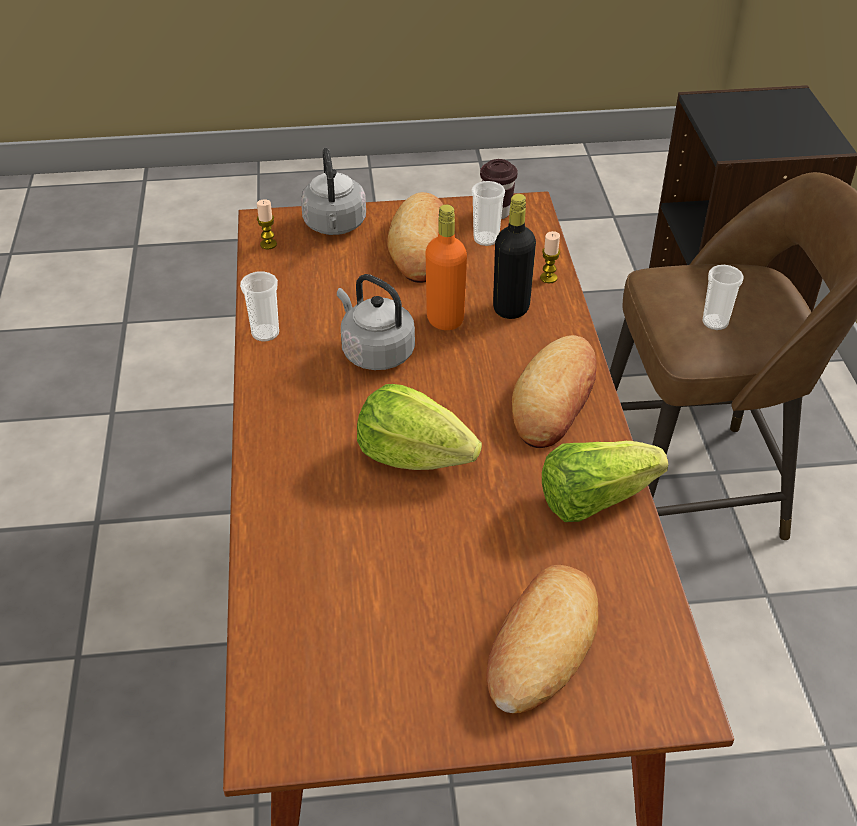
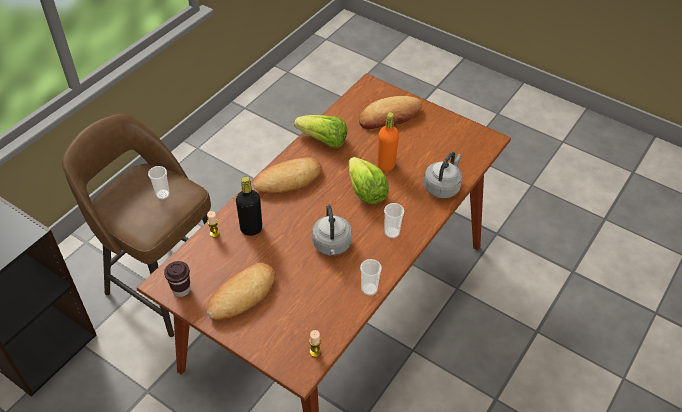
camera: 140 degrees left, 5 degrees up
(335, 226) = (268, 341): grey kettle -> grey kettle (442, 187)
(445, 319) = (285, 242): orange bottle -> orange bottle (386, 164)
(486, 239) = (209, 276): cup -> cup (392, 233)

